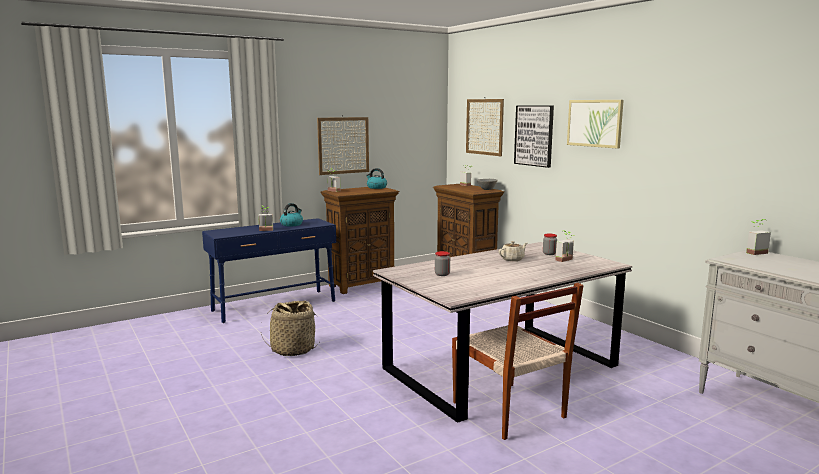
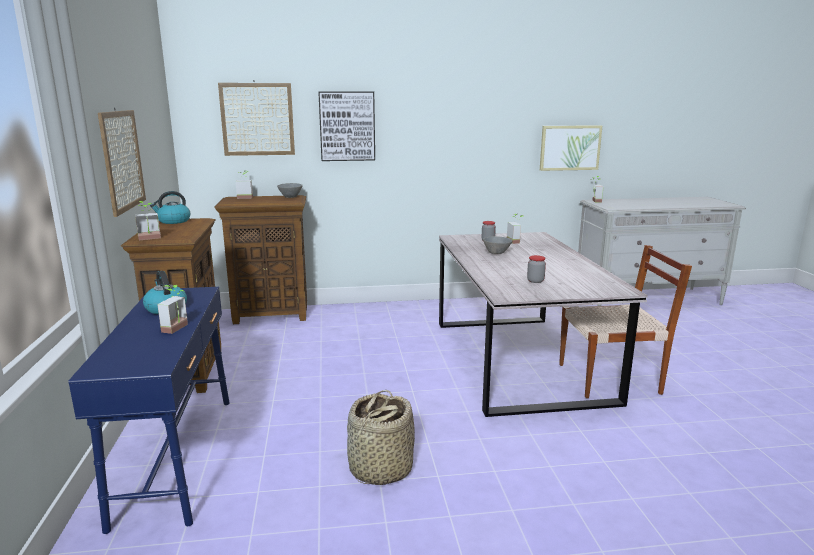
camera: 65 degrees left, 5 degrees up
(512, 259) = (497, 252): beige teapot -> grey bowl
(595, 123) = (430, 109): picture -> picture (570, 147)

